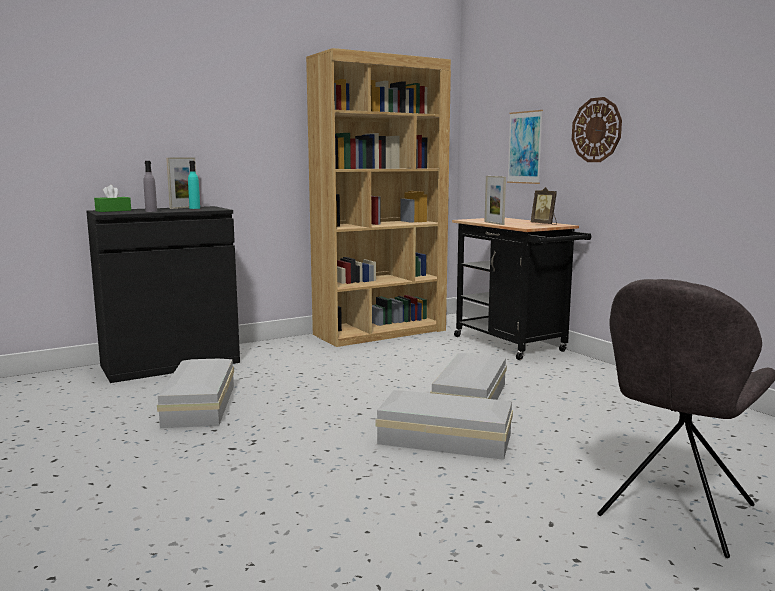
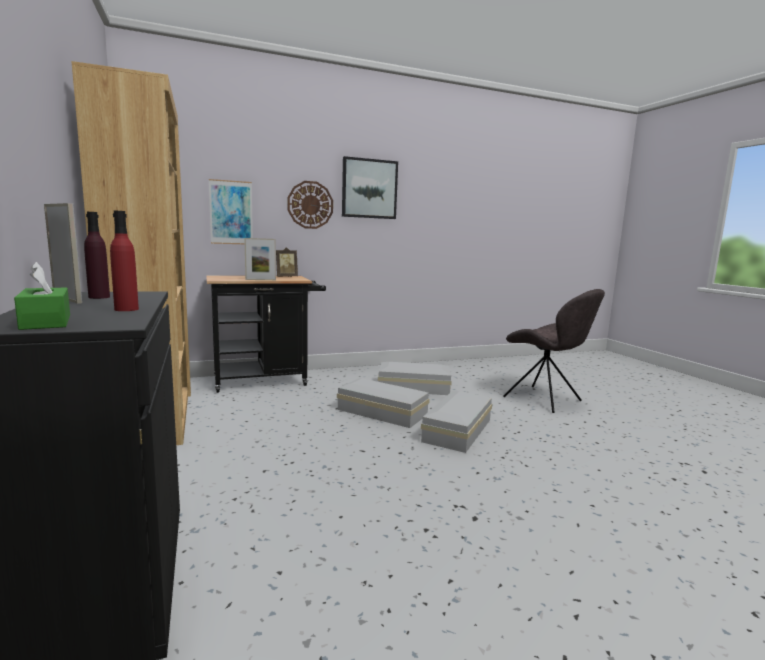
camera: 80 degrees left, 0 degrees up
(151, 211) = (126, 309): grey bottle -> red bottle
(194, 208) = (99, 297): turquoise bottle -> purple bottle
(198, 406) = (345, 543): white storage box -> white storage box (415, 388)
(672, 95) = (369, 189): none -> picture

